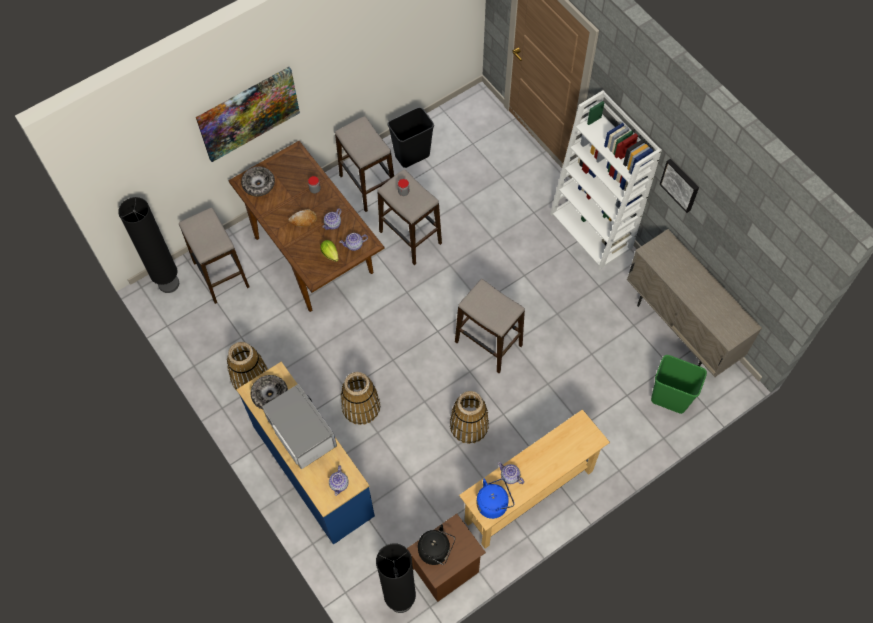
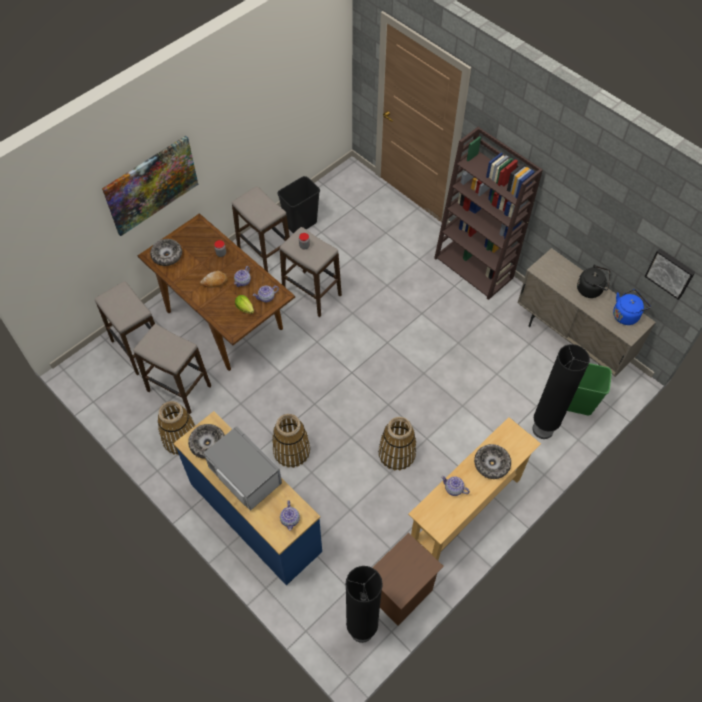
camera: 10 degrees left, 5 degrees down
(168, 283) = (90, 363): black floor lamp -> black floor lamp (542, 429)
(436, 551) = (395, 572): black kettle -> black kettle (591, 289)
(488, 344) = (401, 377): stool -> stool (179, 389)
(494, 503) = (443, 517): blue kettle -> blue kettle (626, 315)
(554, 456) = (491, 464): none -> bowl
(592, 231) = (474, 268): white bookcase -> brown bookcase
(680, 184) = (563, 200): picture -> picture (670, 273)

